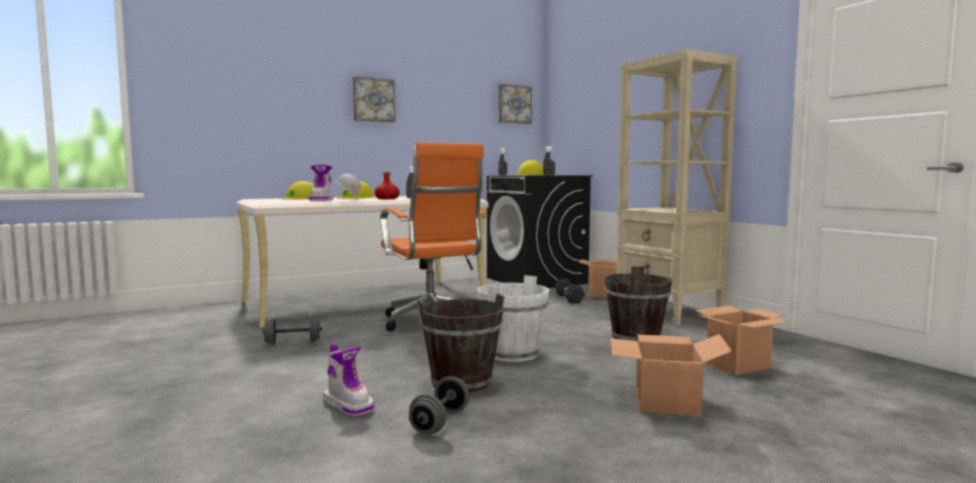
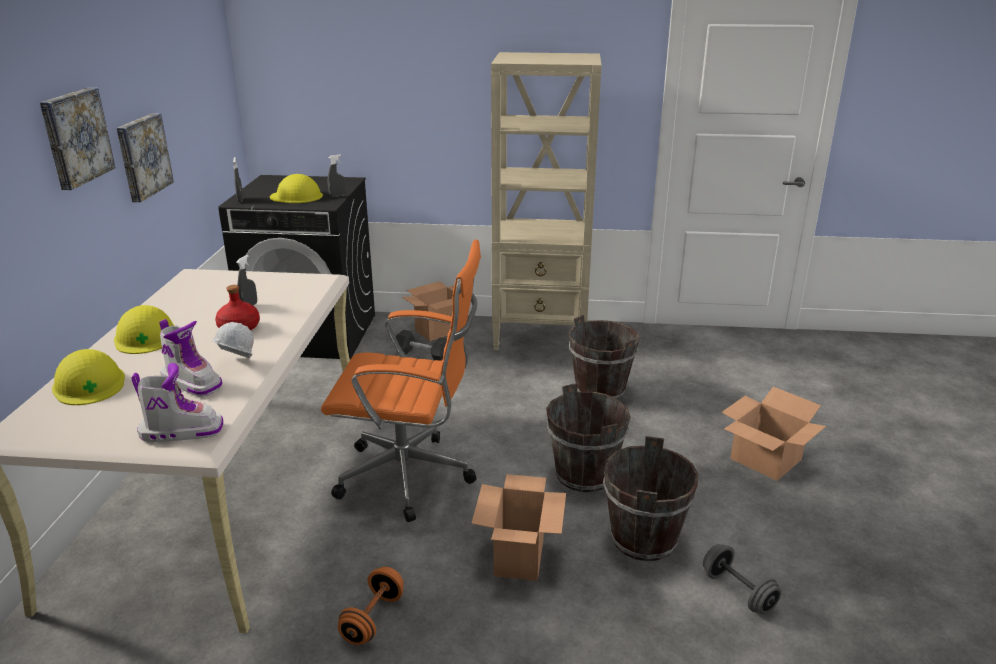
camera: 55 degrees left, 20 degrees up
(293, 342) = (373, 619): grey dumbbell -> orange dumbbell
(349, 405) = (655, 637): boot -> boot (181, 431)
(512, 354) = (583, 475): white bucket -> brown bucket
(514, 104) = (210, 75): picture -> picture (142, 156)
(738, 366) = (712, 389): cardboard box -> cardboard box (518, 556)

